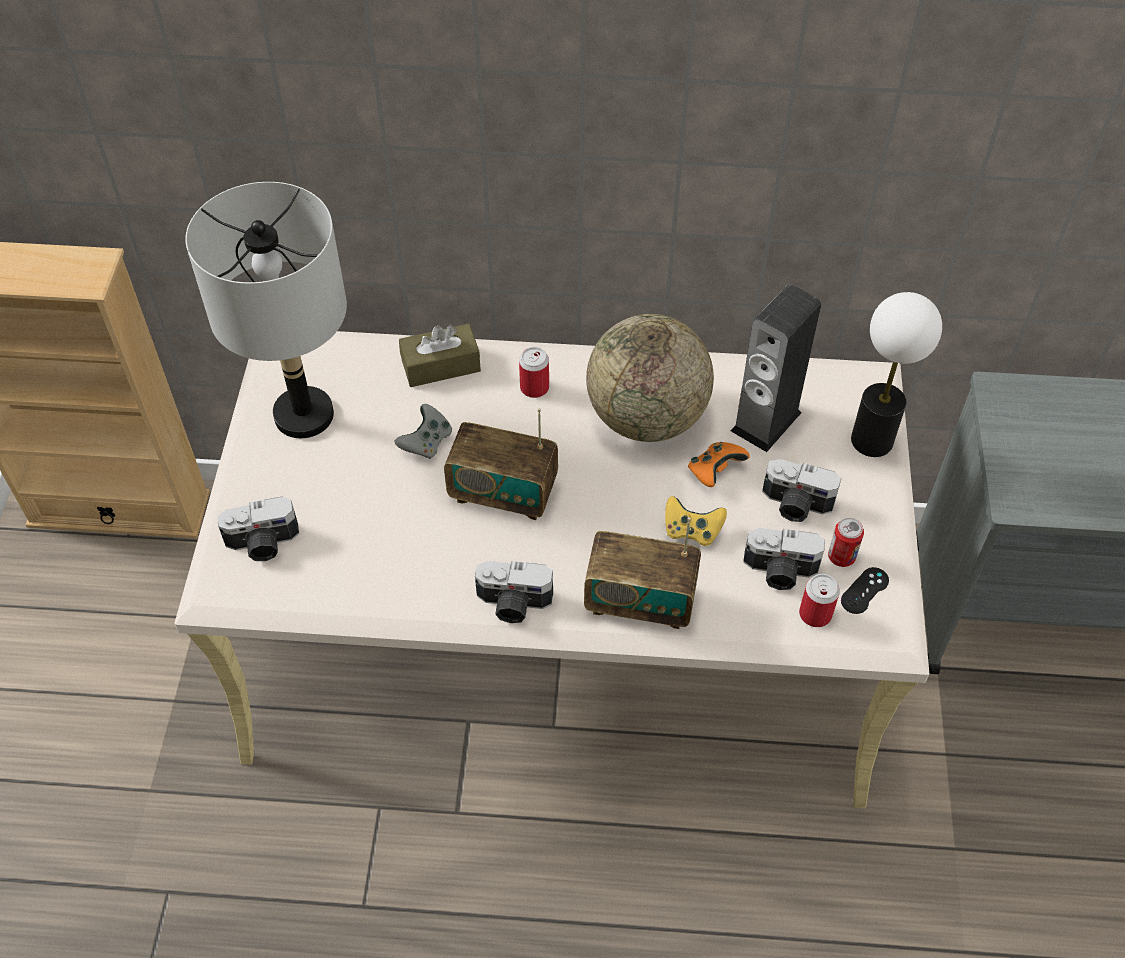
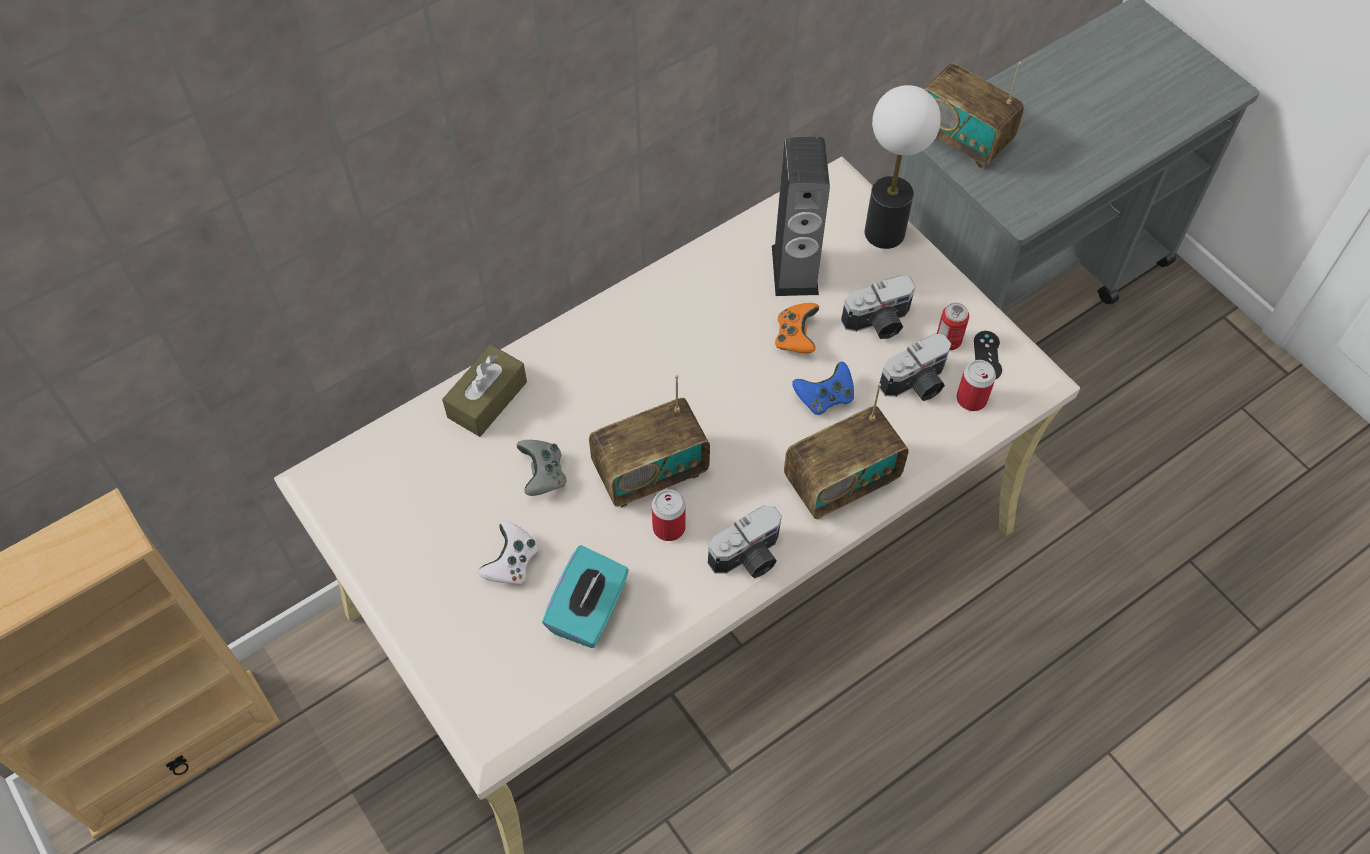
camera: 40 degrees left, 5 degrees up
(263, 544) = (491, 665): camera -> none
(304, 414) = (409, 526): grey table lamp -> none
(345, 486) = (511, 563): none -> white game controller
(363, 557) = (589, 611): none -> turquoise tissue box
(534, 387) = (587, 365): can -> can (669, 527)
(646, 417) = (702, 328): globe -> none
(691, 530) = (824, 398): yellow game controller -> blue game controller
(1022, 411) = (963, 139): none -> radio

